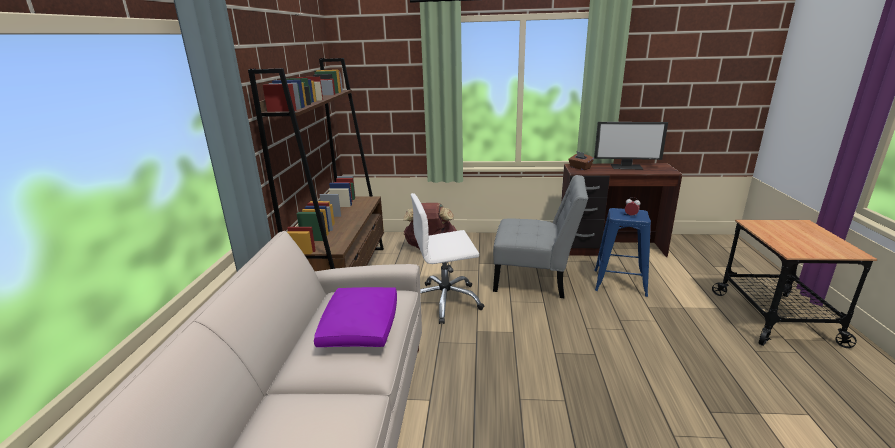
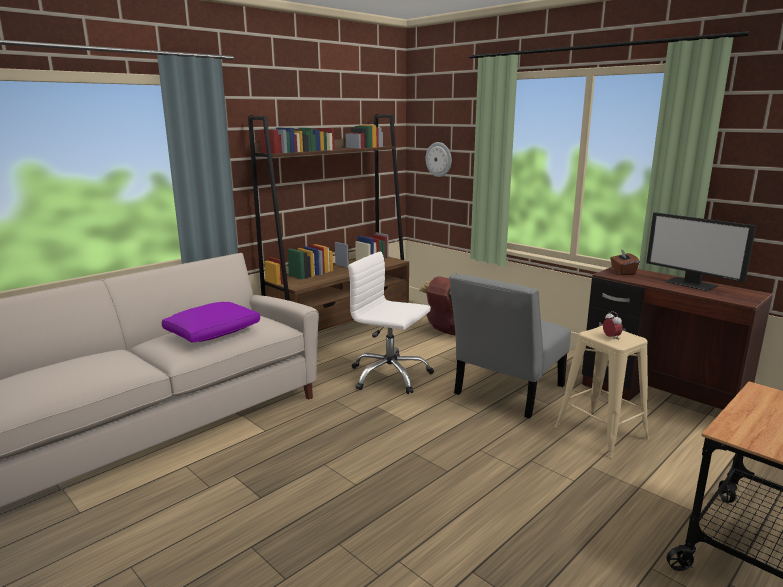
camera: 40 degrees right, 5 degrees down
(376, 98) = (439, 159): none -> wall clock
(535, 279) = (506, 392): grey chair -> grey chair turned 75 degrees clockwise
(620, 283) = (601, 433): blue stool -> beige stool

